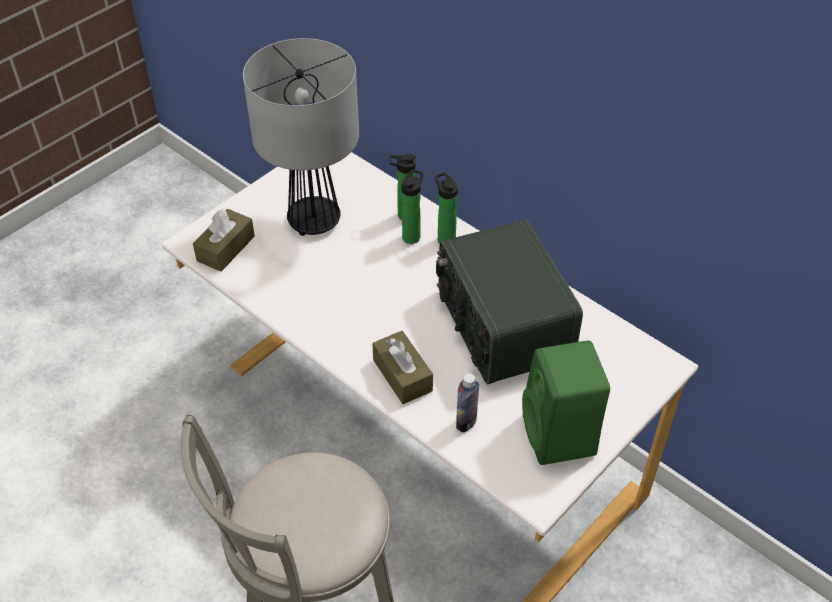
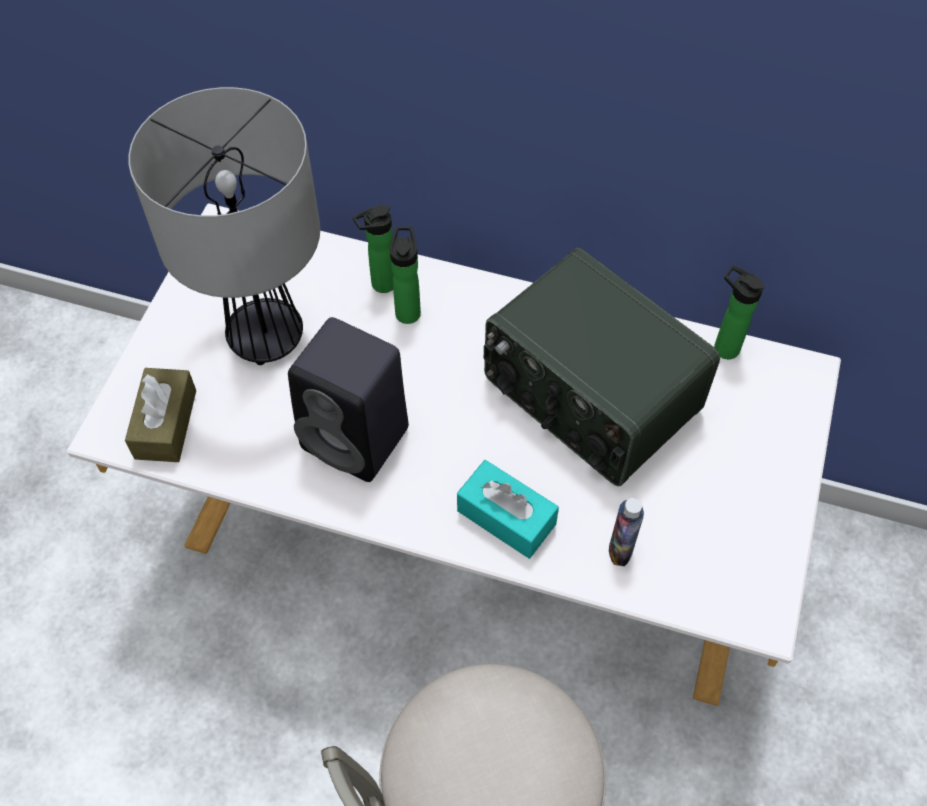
camera: 25 degrees left, 10 degrees up
(336, 297) = (358, 439): none -> black speaker
(402, 375) = (506, 517): brown tissue box -> turquoise tissue box
(445, 238) = (451, 299): bottle -> bottle (722, 347)
(560, 437) = (741, 522): green speaker -> none

